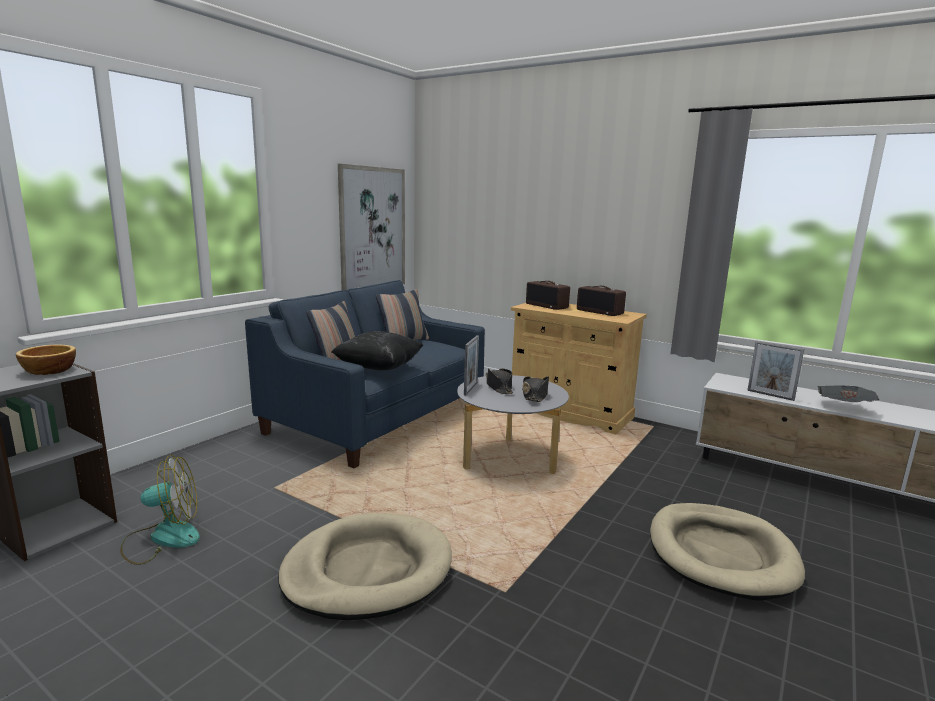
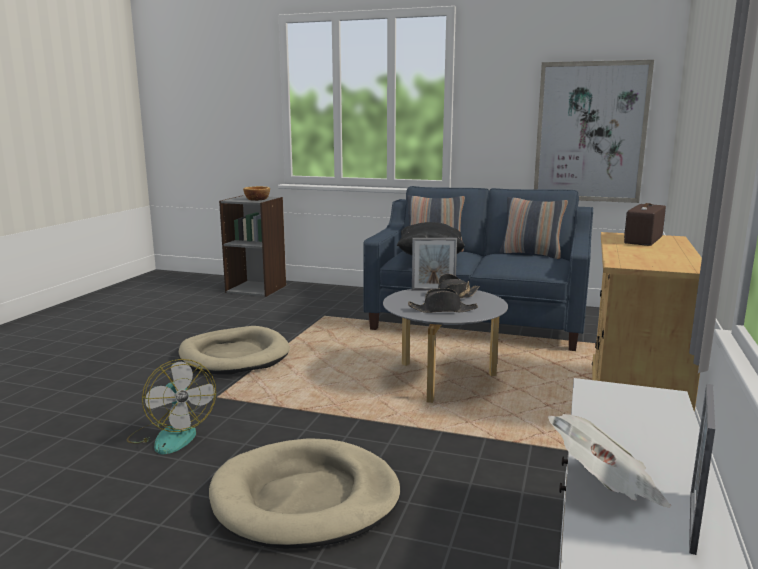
camera: 75 degrees right, 0 degrees up
(162, 538) = (253, 308): fan -> fan (171, 435)
(600, 312) = (661, 256): radio -> none
(770, 395) = (597, 423): picture frame -> picture frame (693, 522)

